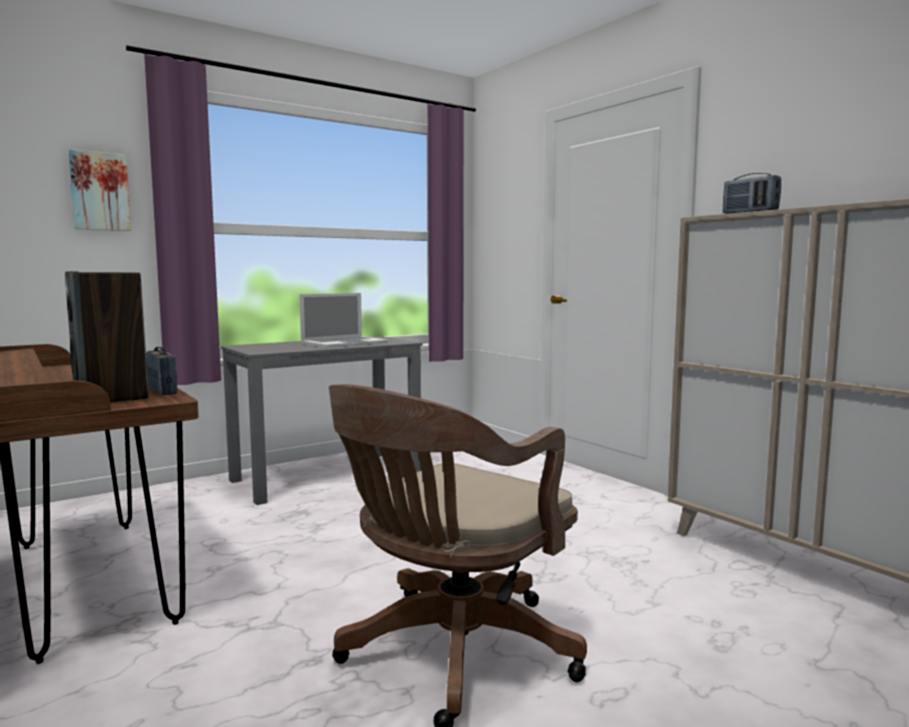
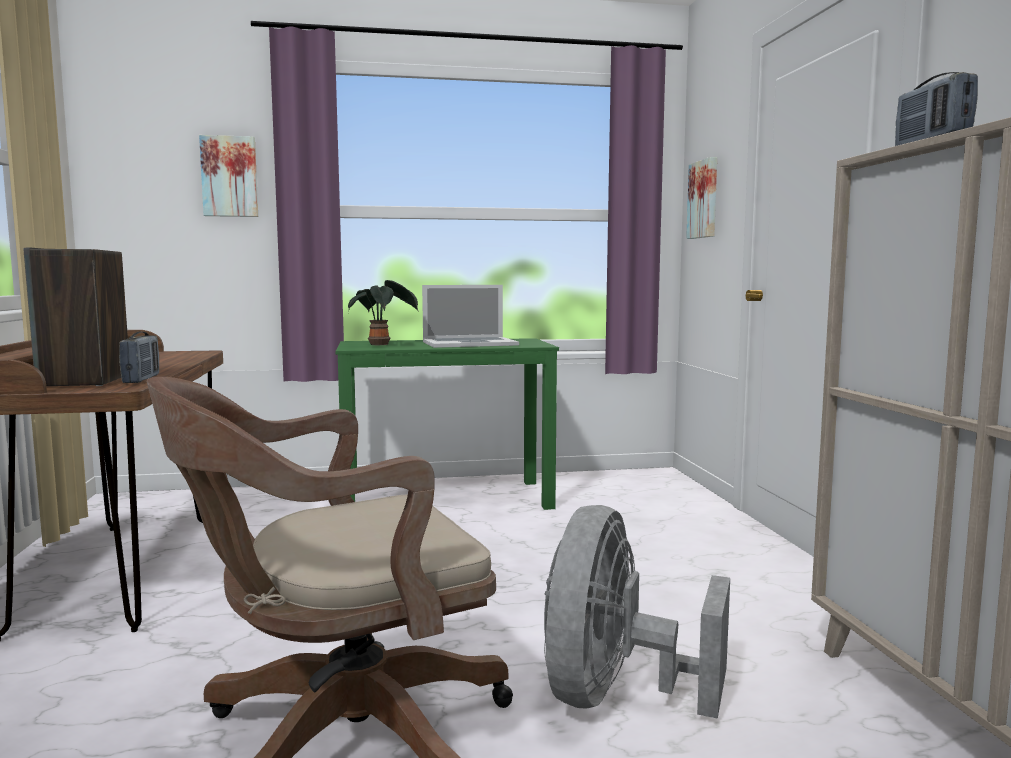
camera: 25 degrees right, 0 degrees up
(275, 348) = (382, 345): none -> potted plant
(327, 475) = (447, 499): grey desk -> green desk
(499, 226) = (704, 199): none -> picture
(591, 583) = (616, 695): none -> grey fan

